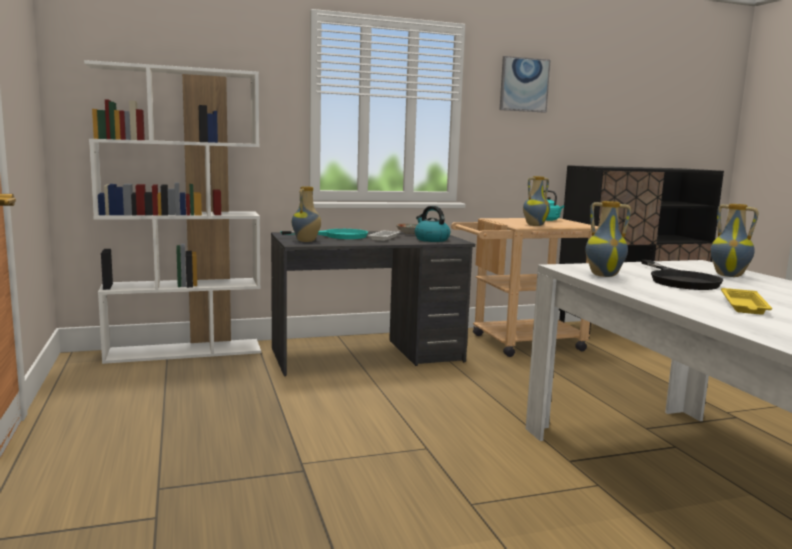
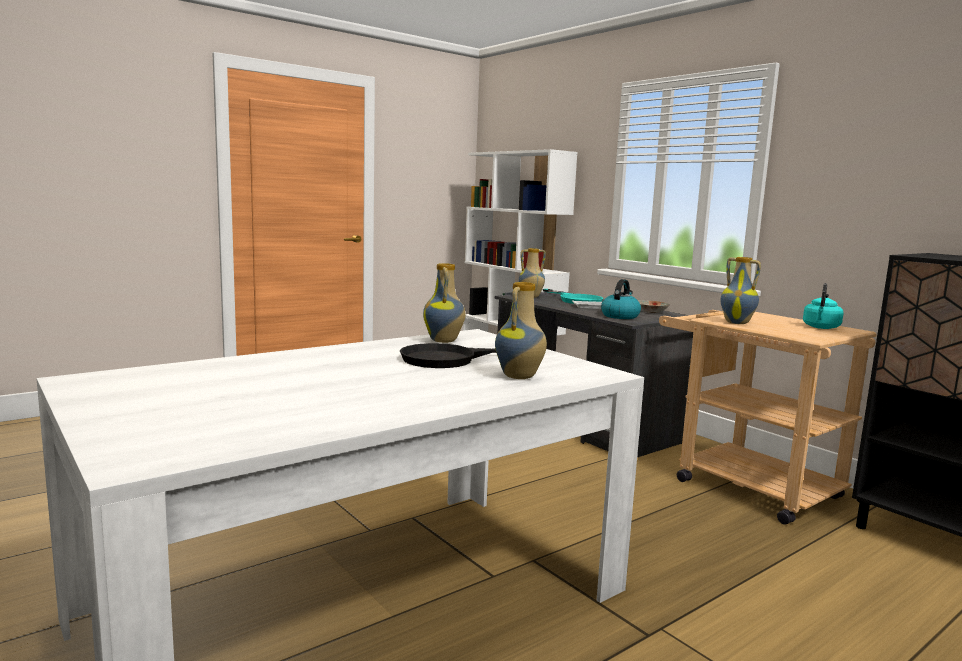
camera: 70 degrees right, 0 degrees up
(524, 84) = (862, 130): picture -> none
(744, 306) = (331, 367): yellow tray -> none

